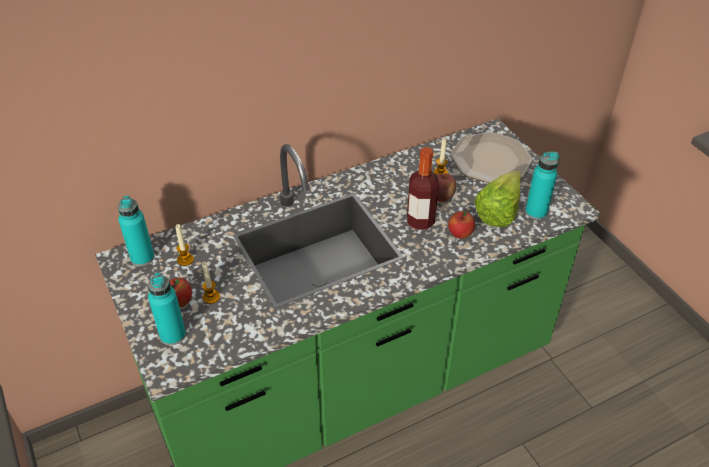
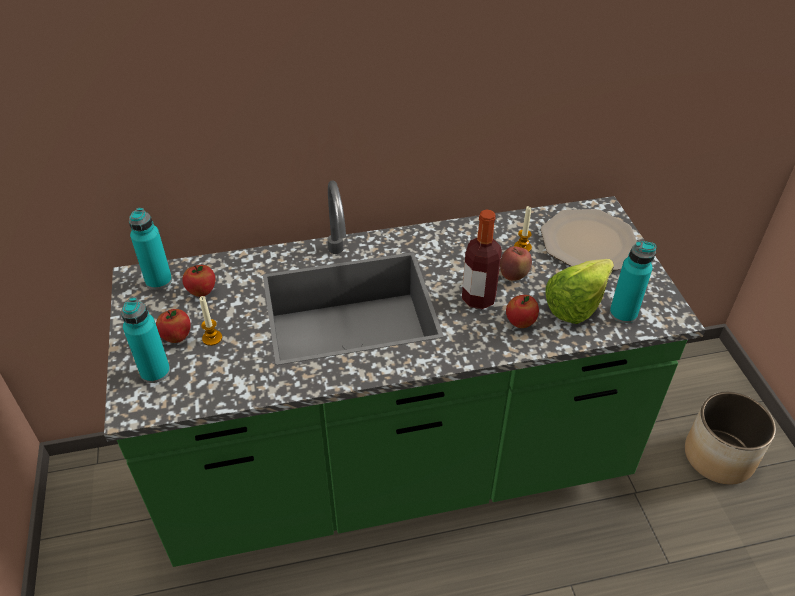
camera: 15 degrees right, 0 degrees up
(185, 259) = (202, 291): candle -> apple
(607, 316) = (719, 457): none -> planter

